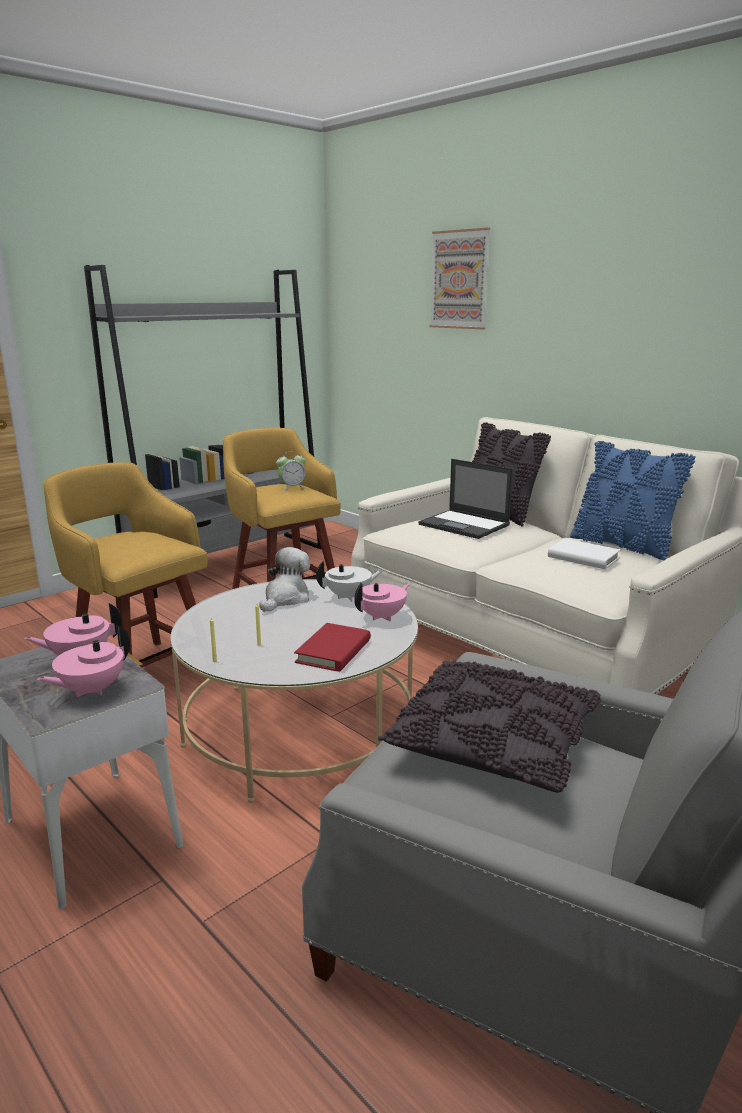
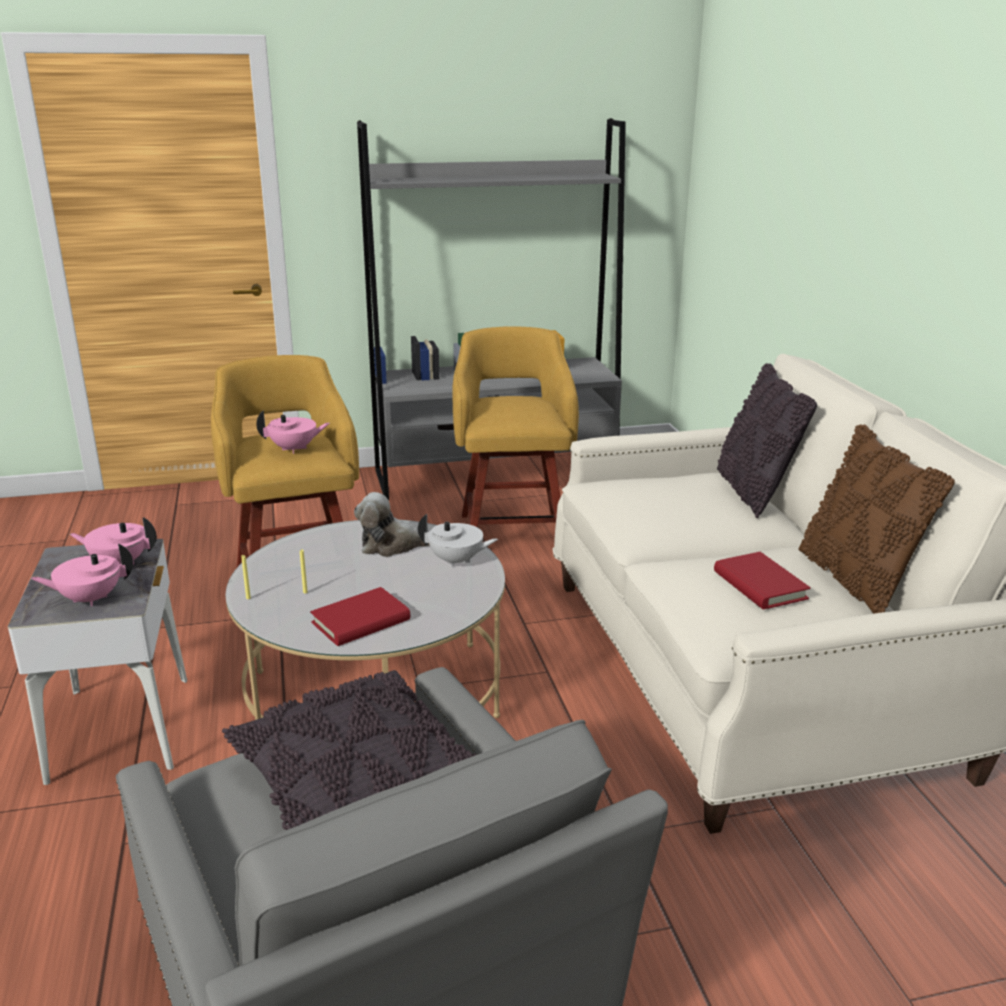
camera: 30 degrees right, 5 degrees up
(285, 598) = (393, 545): plush toy -> plush toy turned 150 degrees counterclockwise
(292, 488) = (528, 406): alarm clock -> none
(382, 616) = (459, 595): pink teapot -> pink teapot (294, 449)
(459, 280) = (810, 151): picture -> none
(465, 525) = (679, 499): laptop -> none
(583, 558) = (759, 585): white book -> red book
(623, 546) = (856, 581): blue pillow -> brown pillow

